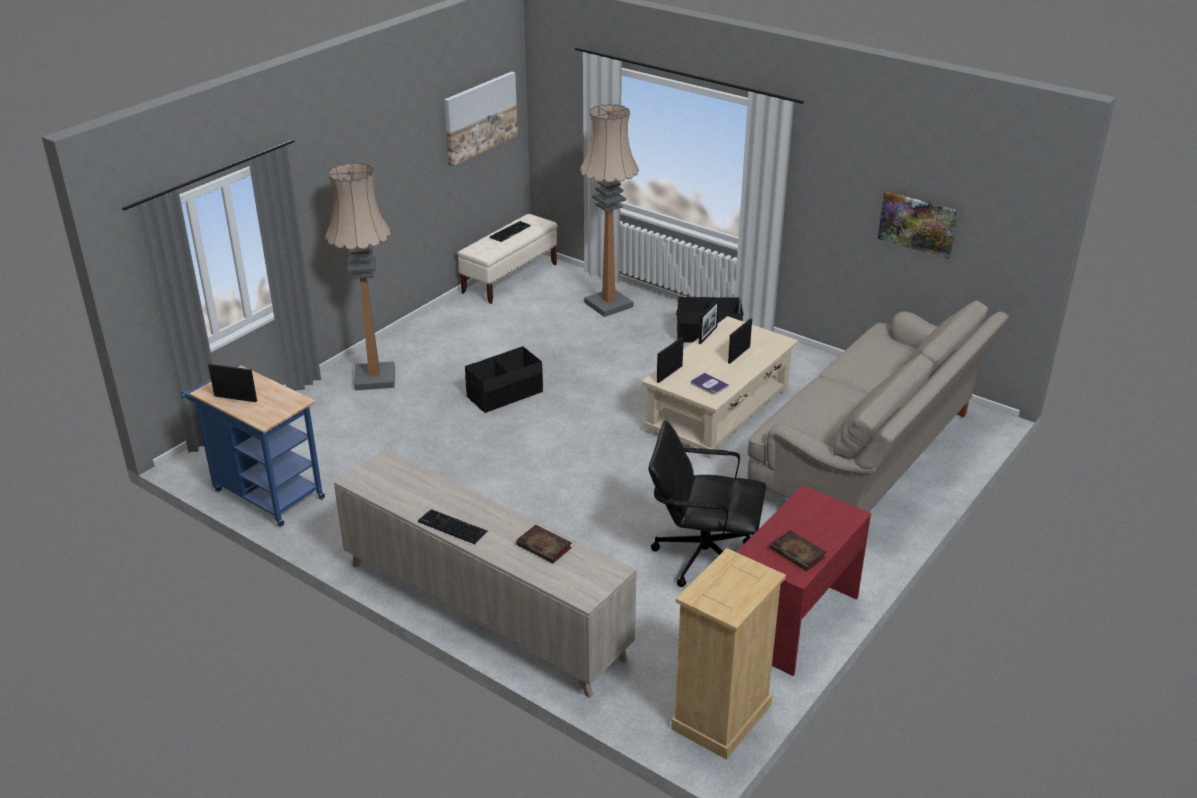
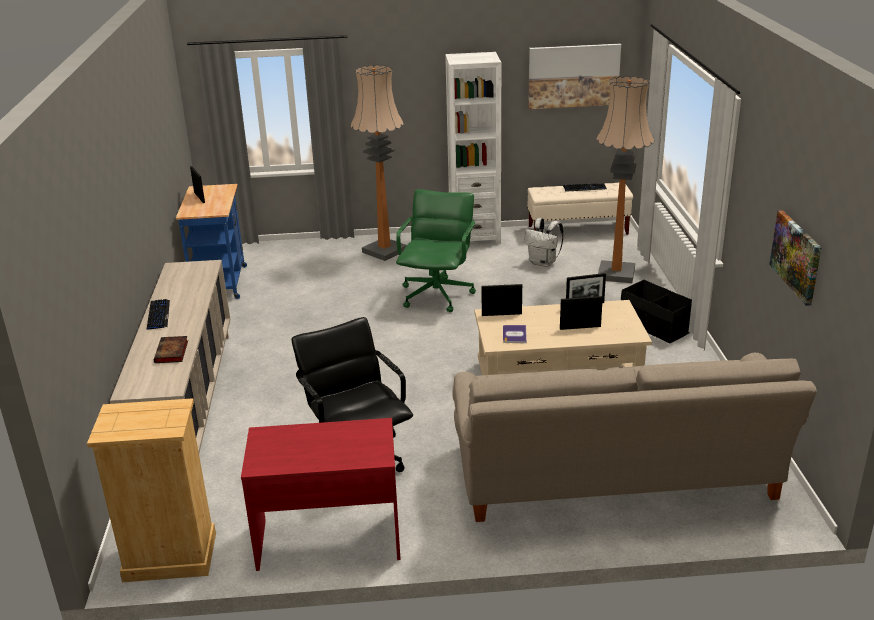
camera: 50 degrees right, 5 degrees down
(433, 325) = (474, 237): none -> white bookcase
(505, 394) = (437, 295): black storage box -> green office chair
(536, 321) = (543, 263): none -> white backpack
(799, 553) = (288, 455): book -> none

